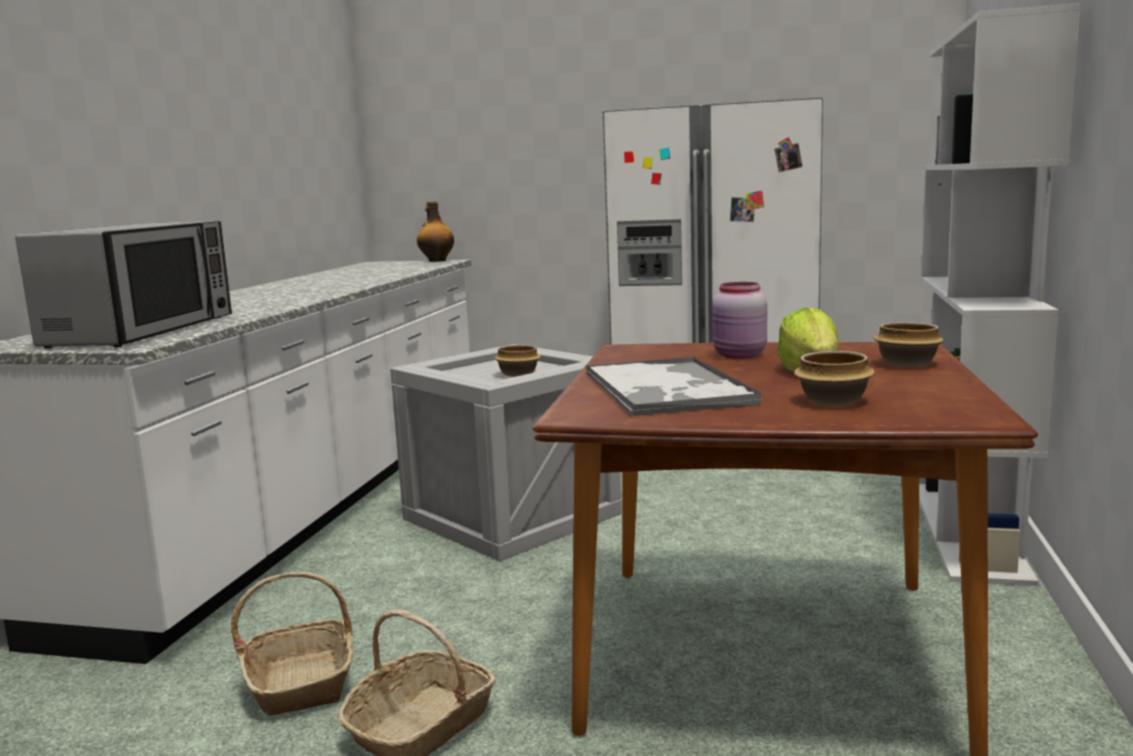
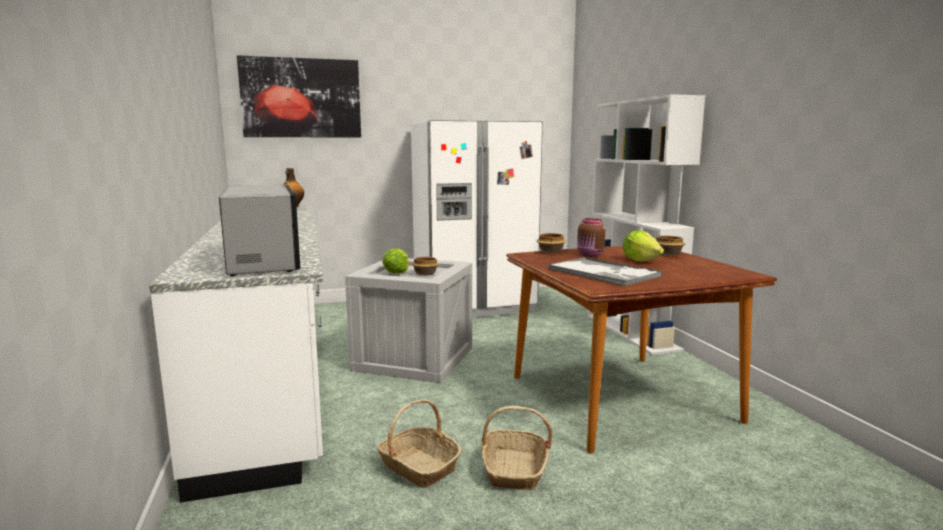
camera: 30 degrees left, 0 degrees up
(464, 92) = (301, 98): none -> picture
(483, 369) = (396, 272): none -> lettuce
(739, 355) = (590, 255): pink jar -> brown jar
(835, 401) = (684, 272): bowl -> bowl (551, 252)

